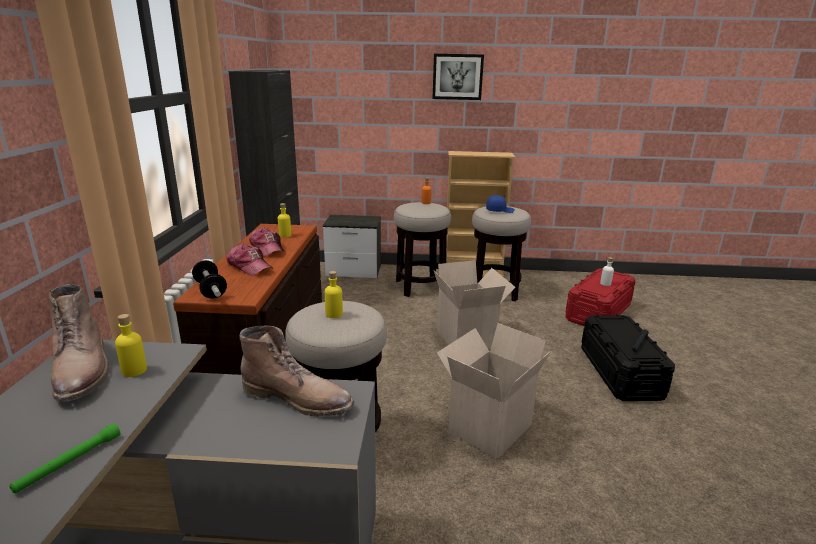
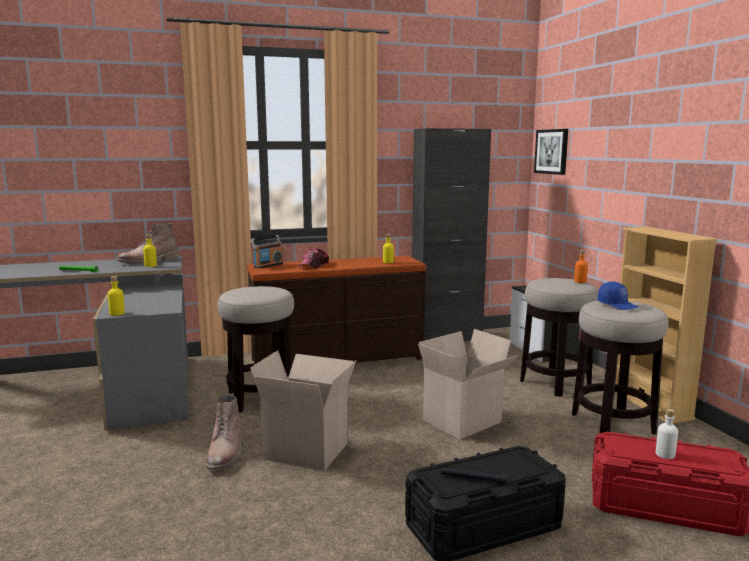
camera: 70 degrees right, 10 degrees down
(210, 290) = (268, 265): dumbbell -> radio
(268, 248) = (353, 263): cap -> none
(298, 398) = (158, 302): brown boot -> brown boot (226, 453)
(334, 314) = (258, 290): yellow bottle -> yellow bottle (117, 313)
(457, 77) = (666, 130): picture -> picture (552, 151)

